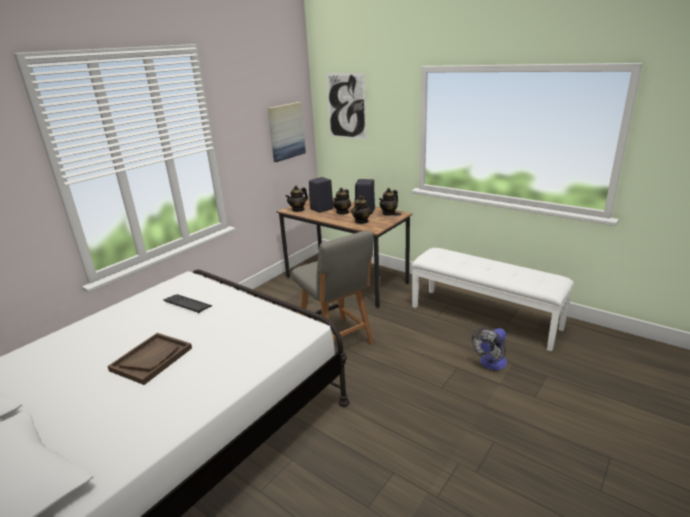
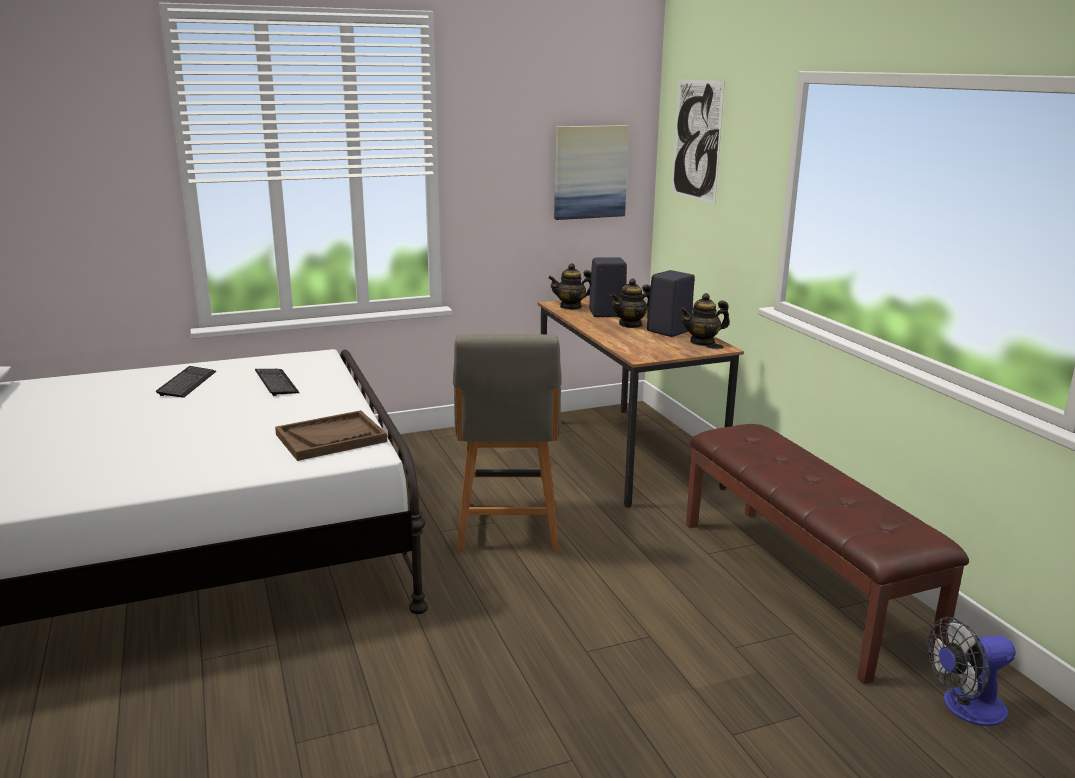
camera: 30 degrees right, 5 degrees down
(126, 324) = (187, 383): none -> keyboard
(151, 359) = (158, 425): brown tray -> brown tray (331, 438)
(361, 221) = (639, 342): teapot -> none
(484, 317) = (800, 584): white bench -> brown bench
(491, 364) = (716, 655): fan -> fan (965, 708)

